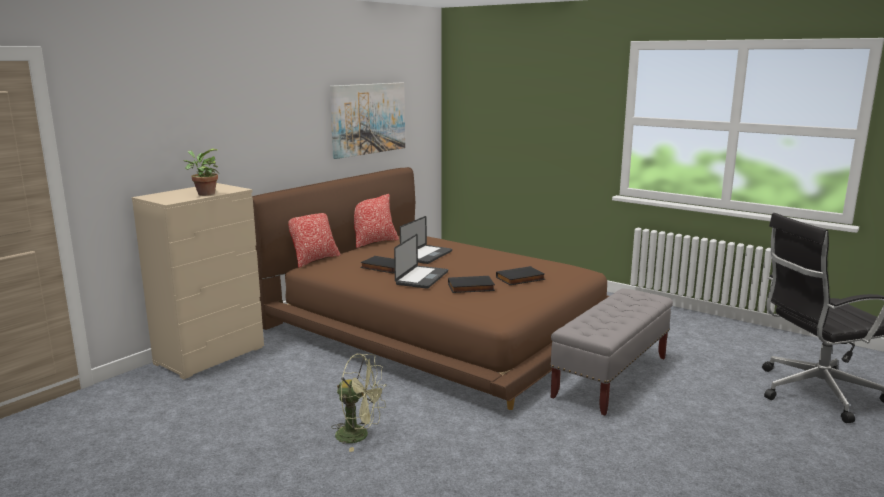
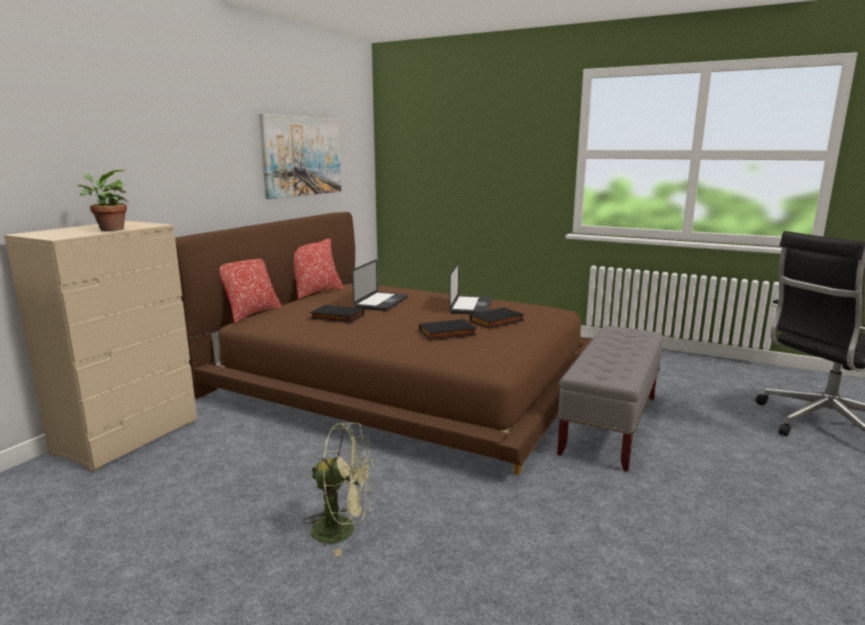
camera: 10 degrees left, 0 degrees up
(422, 278) = (386, 326): laptop -> laptop (471, 306)

